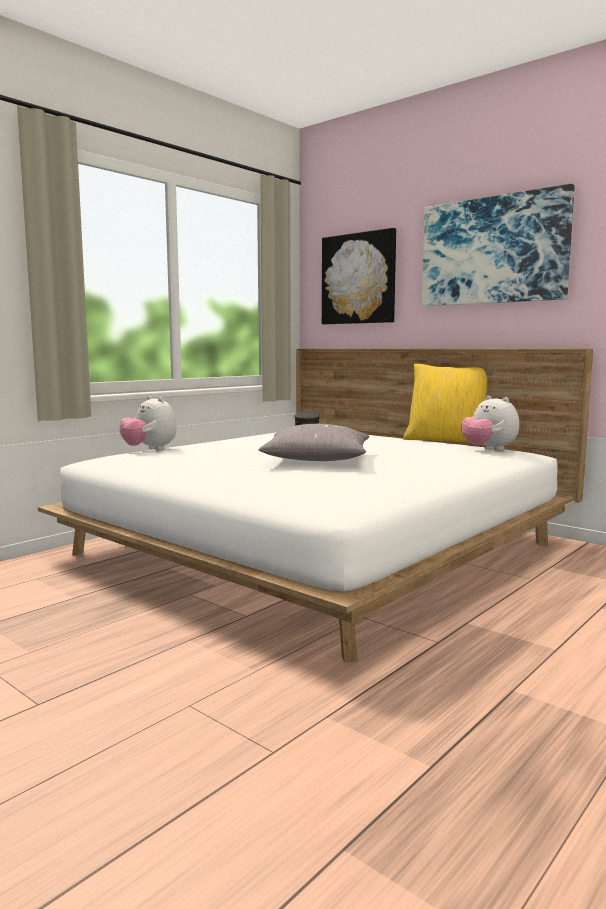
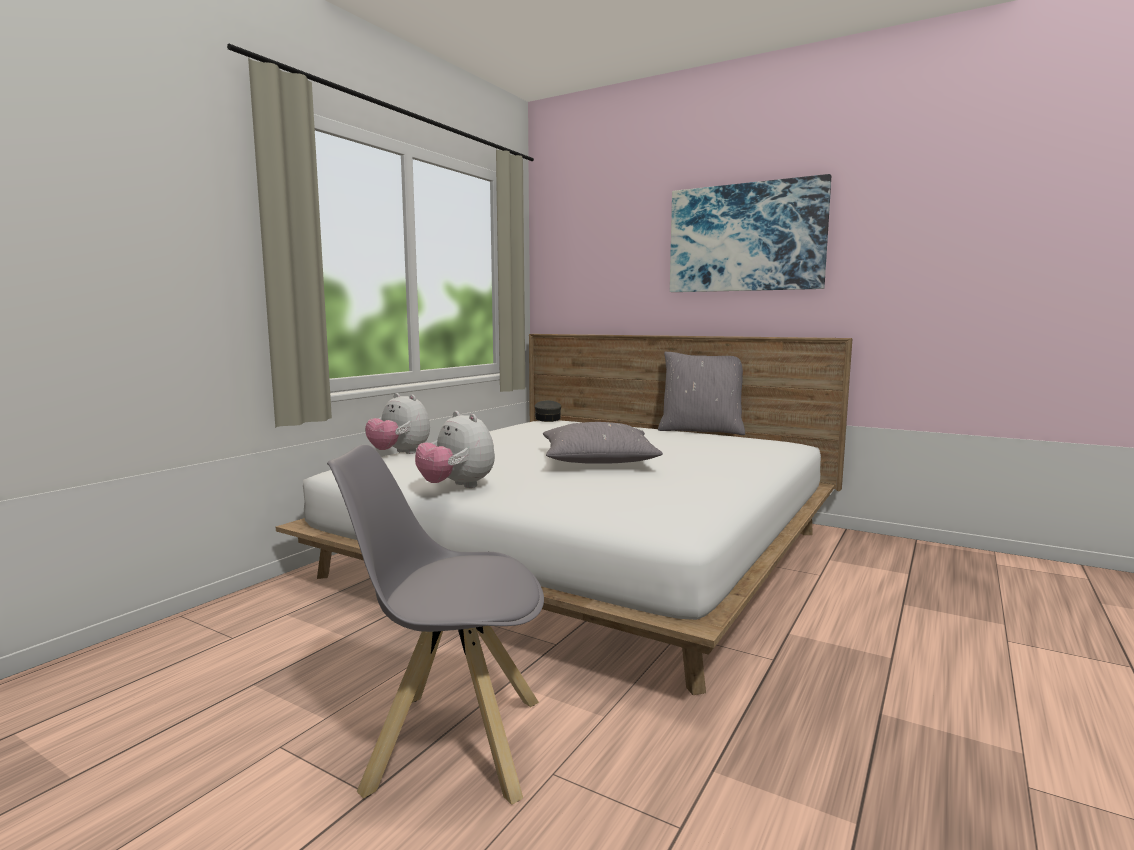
camera: 10 degrees left, 0 degrees up
(119, 677) = (450, 742): none -> grey chair
(359, 279) = (598, 262): picture -> none
(446, 441) = (701, 431): yellow pillow -> grey pillow
(488, 450) = (755, 441): plush toy -> plush toy (457, 487)

